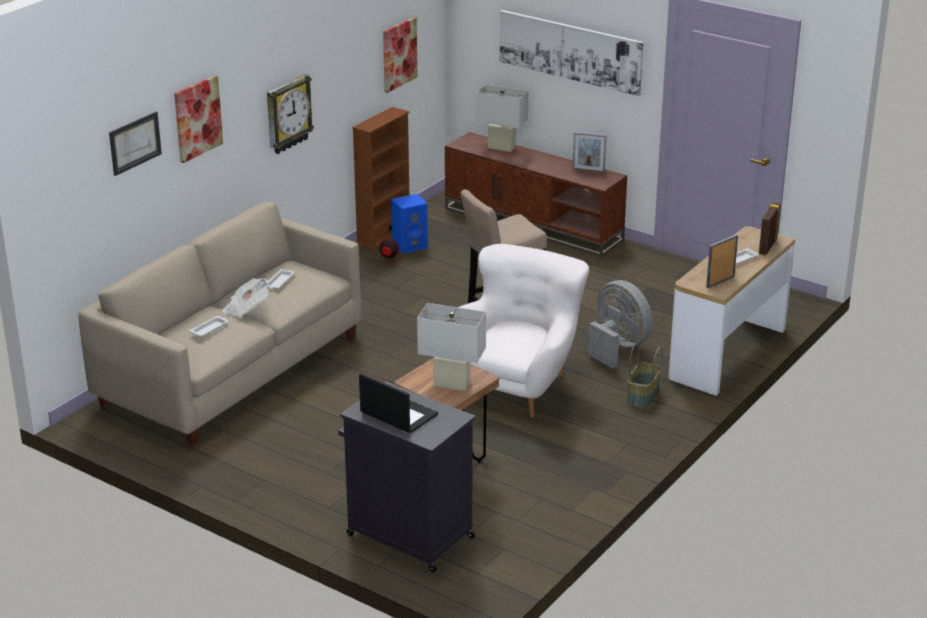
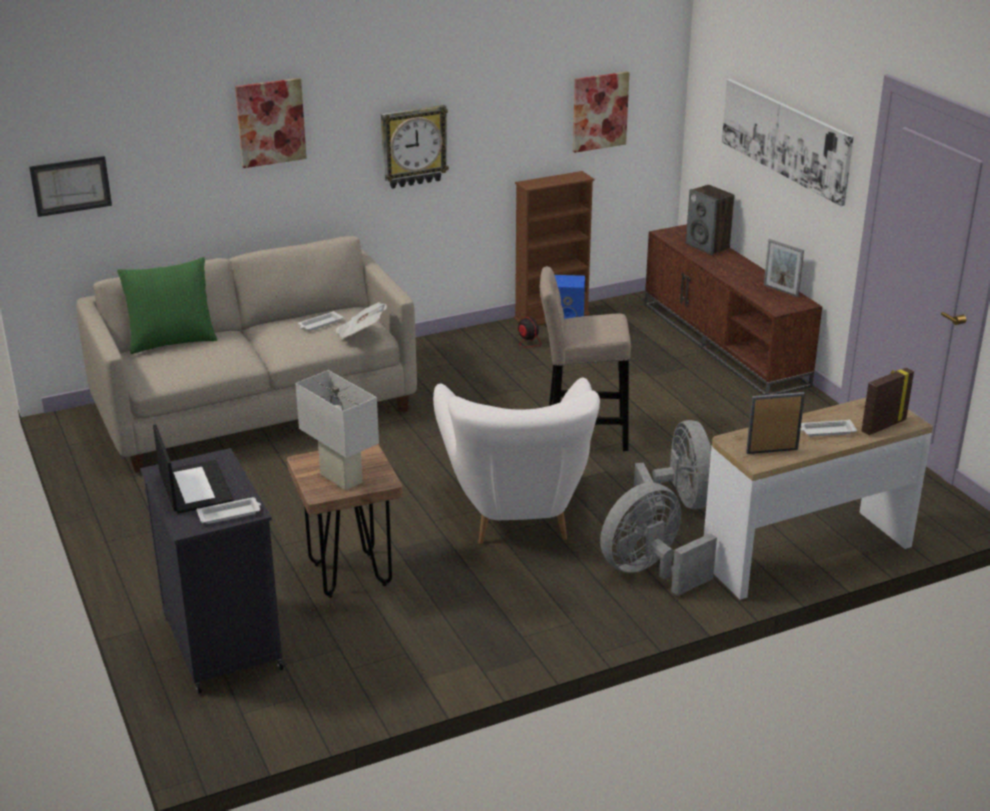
camera: 30 degrees right, 0 degrees up
(134, 143) = (173, 131): picture -> picture (71, 186)
(174, 327) = (172, 341): none -> green pillow
(210, 329) = (197, 351): white tray -> white tray (230, 514)
(246, 309) = (255, 341): newspaper -> newspaper (360, 333)
(501, 148) = (708, 246): white table lamp -> speaker
(517, 386) = (517, 513): white armchair -> white armchair turned 120 degrees clockwise
(643, 396) = (650, 571): basket -> grey fan

